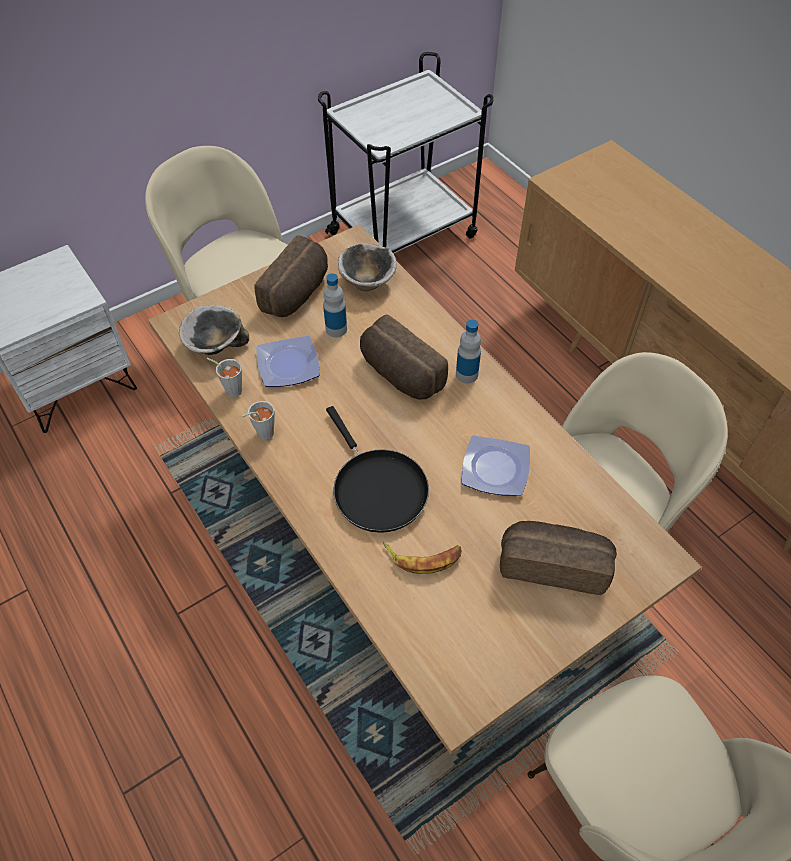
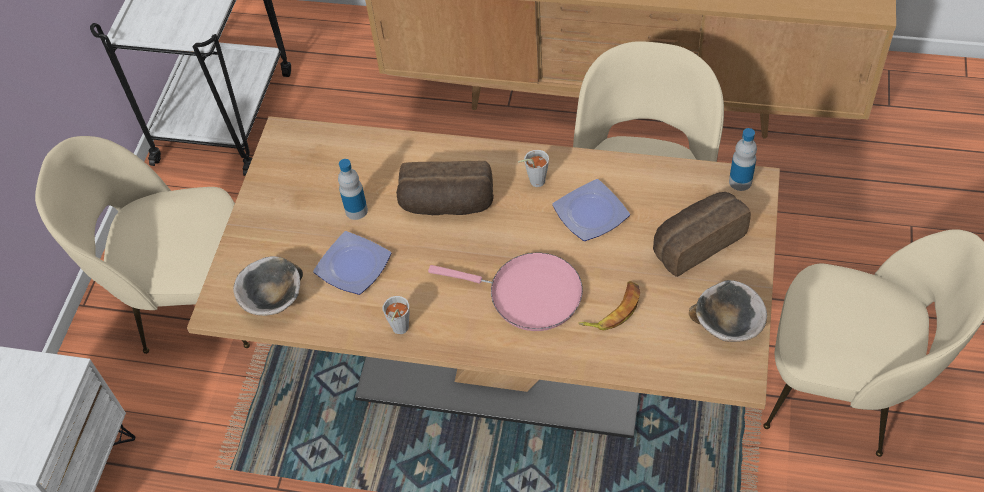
camera: 40 degrees left, 0 degrees up
(231, 389) = (331, 320): grey cup -> grey cup (533, 182)
(298, 293) = (289, 208): bread -> none
(367, 282) = (334, 156): bowl -> bowl (728, 326)
(377, 488) = (528, 294): black frying pan -> pink frying pan
(466, 374) = (494, 166): bottle -> bottle (740, 182)

